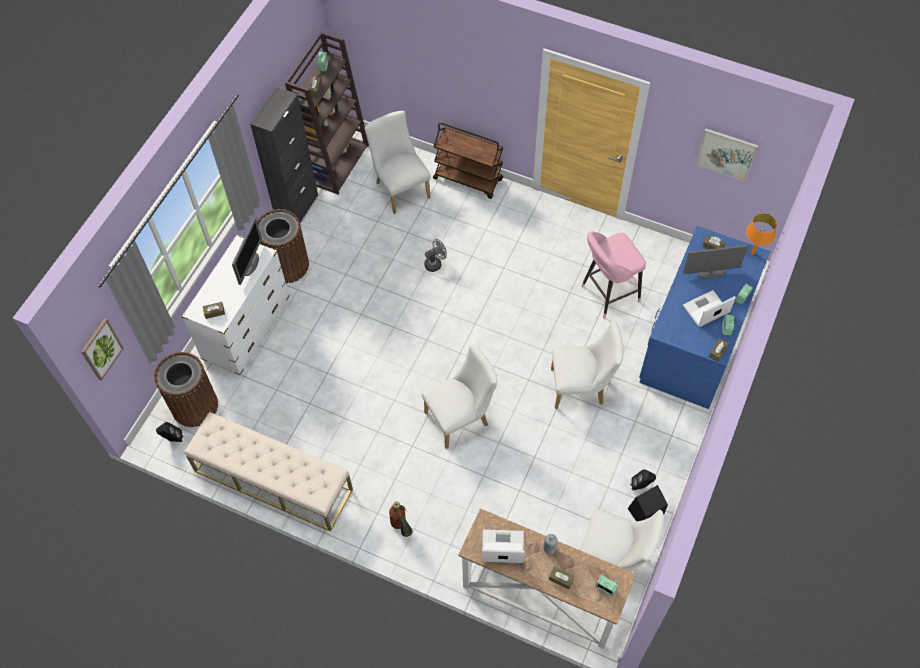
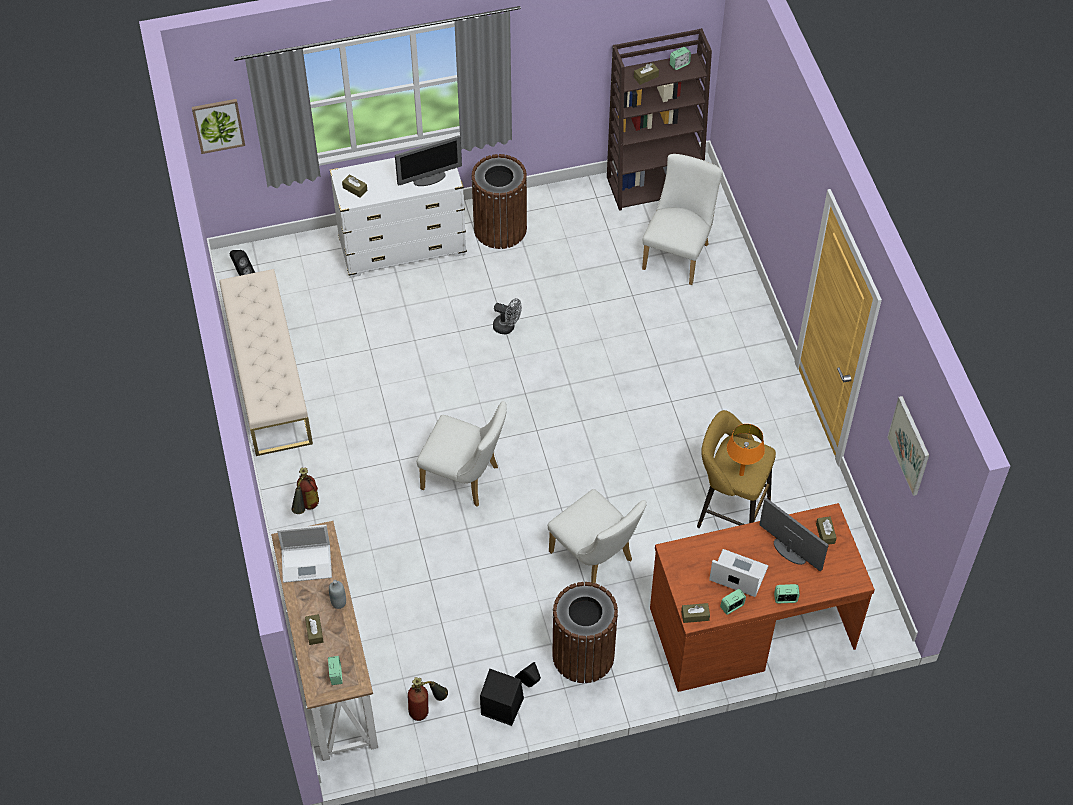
camera: 50 degrees right, 5 degrees down
(194, 406) = (290, 267): brown trash can -> brown trash can (583, 655)
(297, 209) = (569, 191): black cabinet -> none
(435, 263) = (619, 341): grey fan -> grey fan (507, 327)
(468, 179) = (748, 301): brown cart -> none
(501, 547) = (307, 563): laptop -> laptop turned 120 degrees clockwise
(607, 295) = (729, 512): pink stool -> yellow stool
(613, 559) = (426, 710): white chair -> fire extinguisher
(694, 340) = (751, 627): blue desk -> brown desk
(753, 253) = (854, 575): orange table lamp -> orange table lamp (741, 474)

